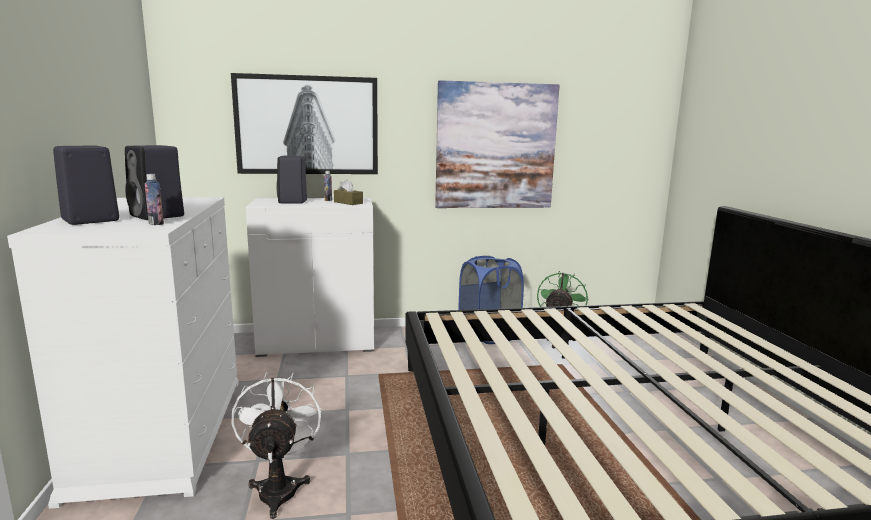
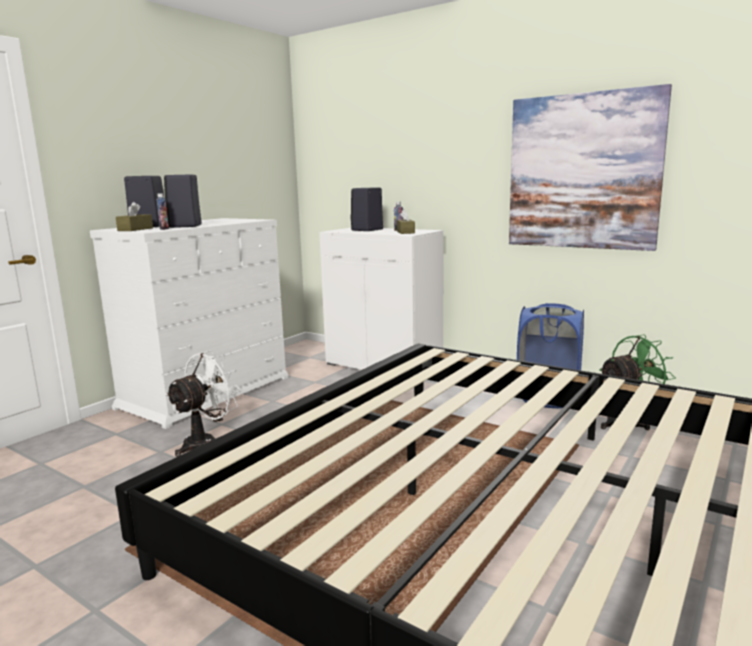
camera: 45 degrees right, 0 degrees up
(106, 228) = (135, 229): none -> brown tissue box
(307, 125) = (395, 159): picture -> none

